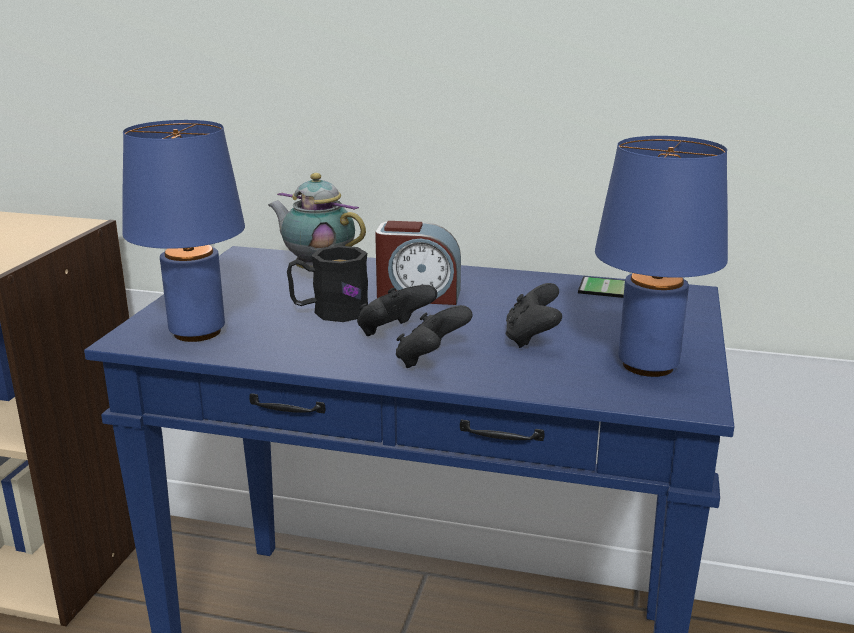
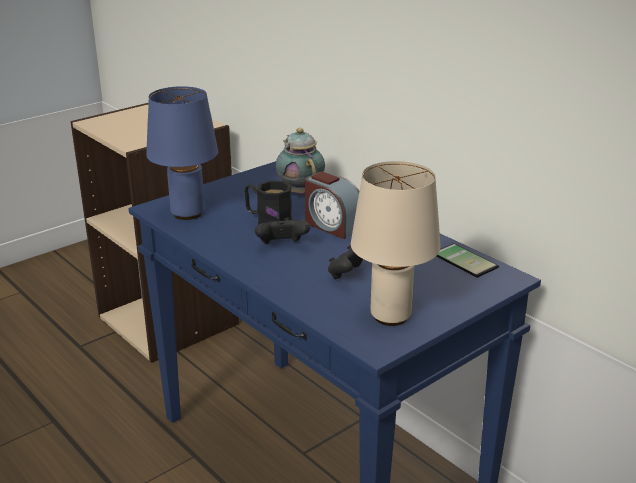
camera: 35 degrees right, 5 degrees up
(430, 361) = (275, 270): black game controller -> none
(646, 365) = (390, 315): blue table lamp -> beige table lamp

